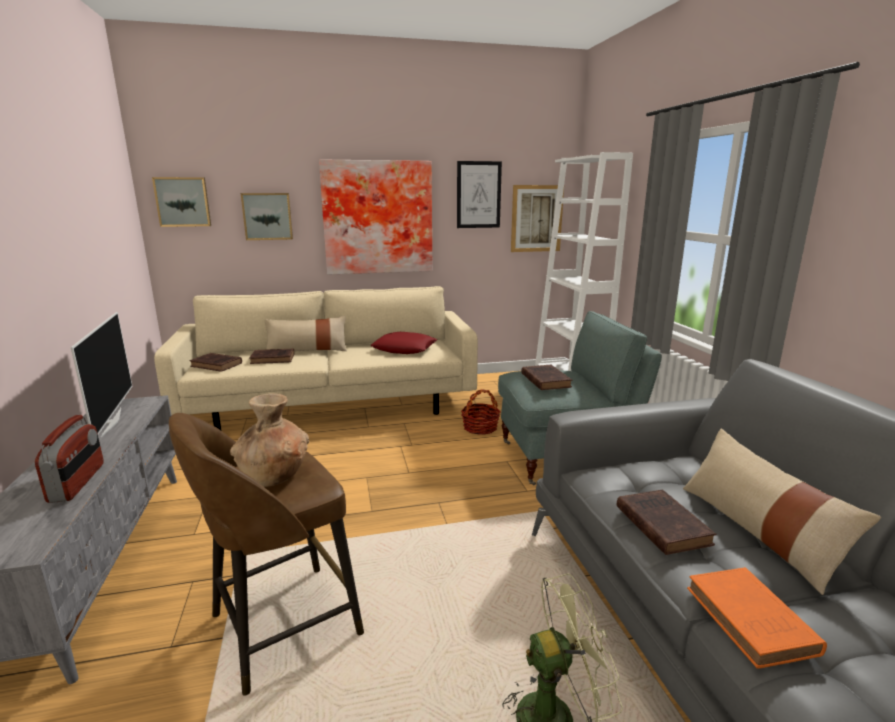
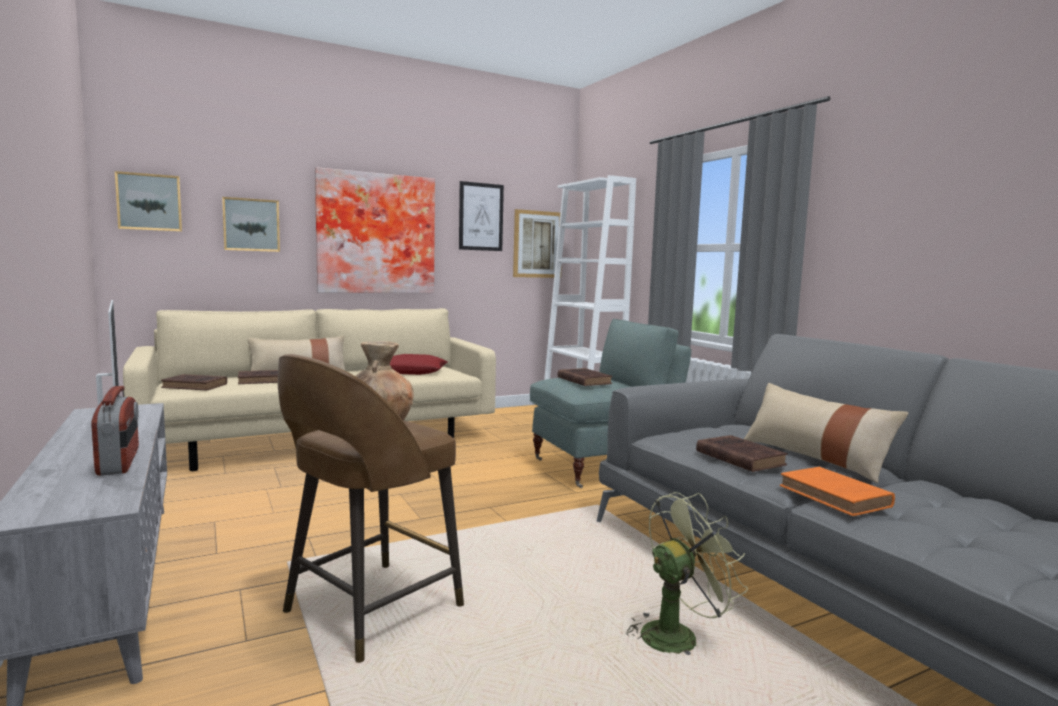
camera: 15 degrees left, 10 degrees down
(480, 428) = (504, 450): basket -> none

